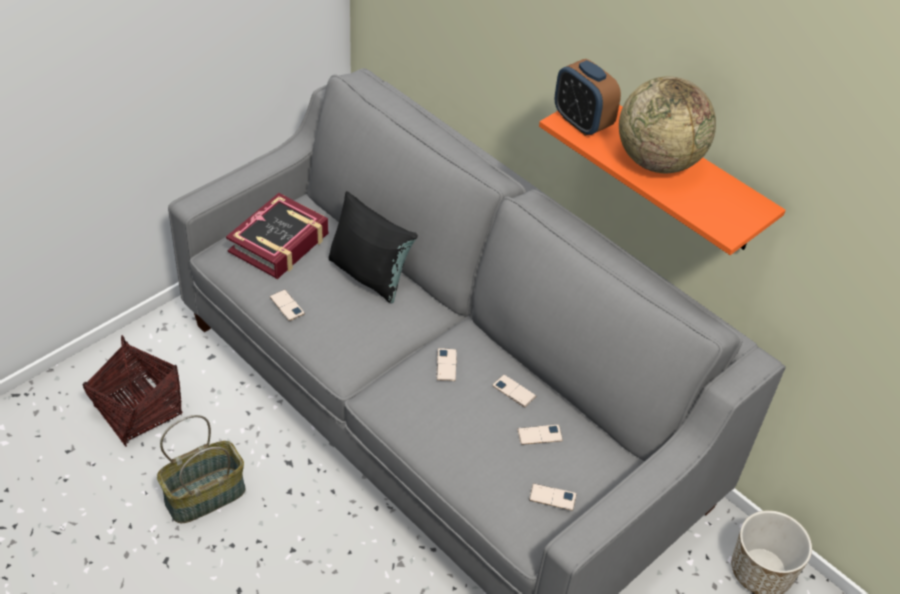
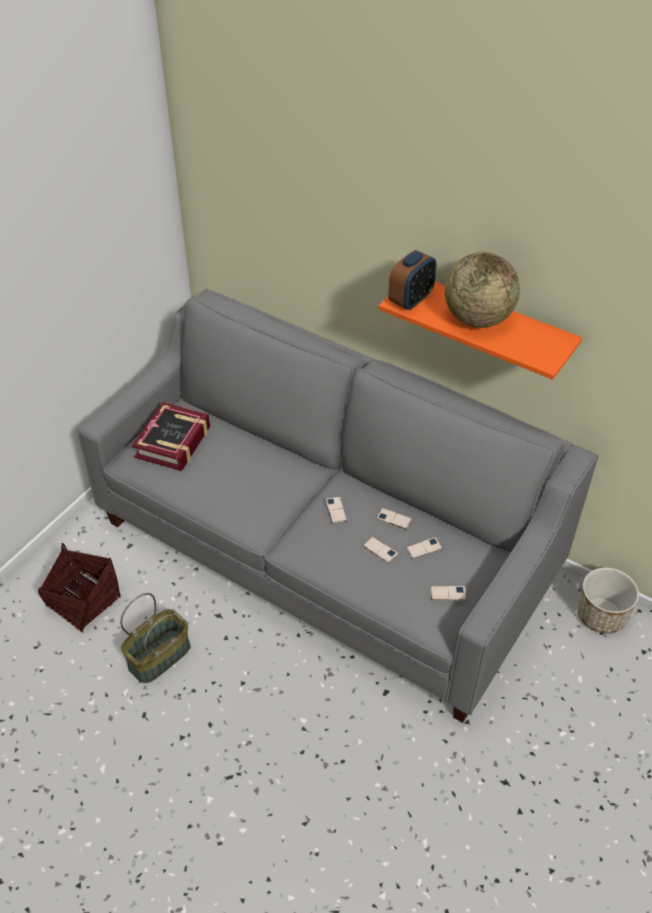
camera: 10 degrees left, 0 degrees up
(287, 305) = (196, 490): phone -> phone (380, 550)
(369, 275) = (253, 452): black pillow -> none
(582, 122) = (411, 300): alarm clock -> alarm clock turned 90 degrees counterclockwise

